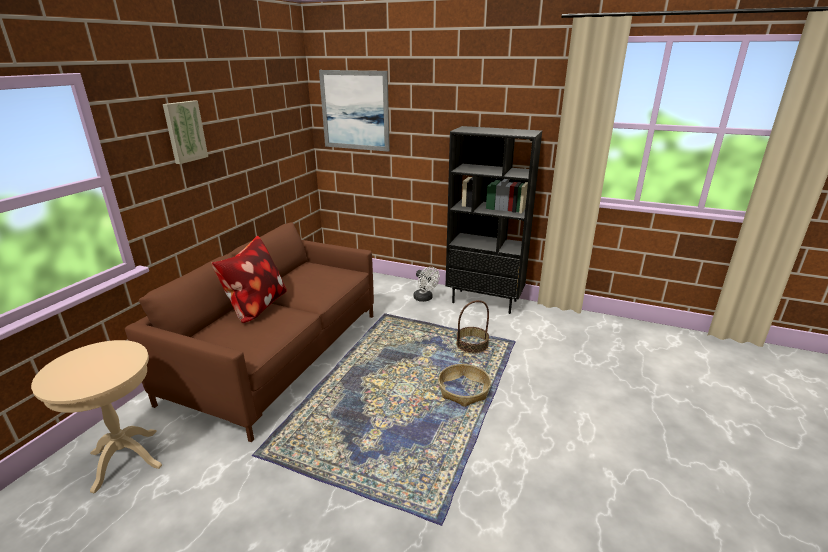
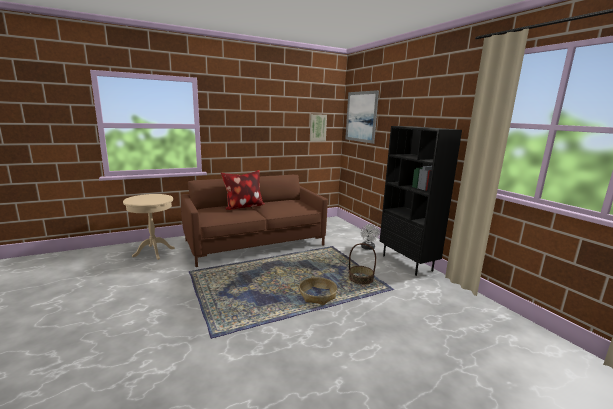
camera: 40 degrees right, 10 degrees down
(184, 131) = (246, 112): picture -> picture (317, 127)

